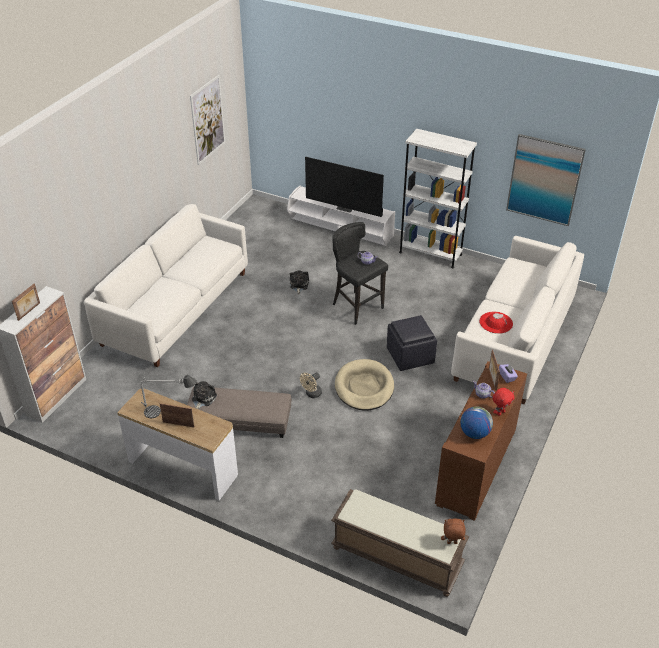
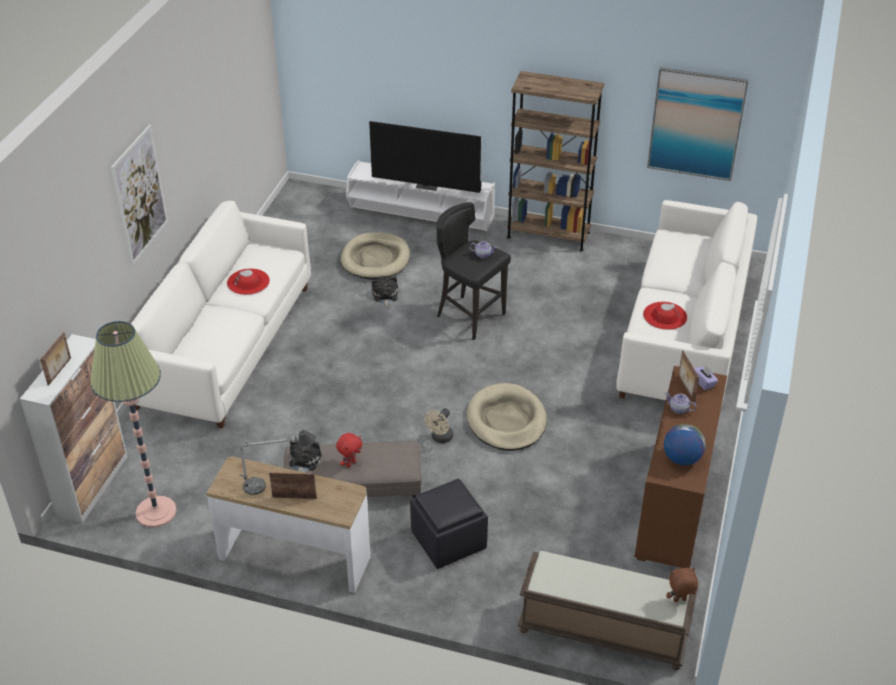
camera: 10 degrees left, 0 degrees up
(95, 421) = (156, 512): none -> floor lamp
(195, 264) = (248, 282): none -> red hat
(208, 120) = (236, 83): picture -> picture (140, 195)
(299, 258) = (375, 259): none -> beige dog bed
(409, 356) = (555, 372): black ottoman -> black ottoman (447, 540)
(430, 253) = (548, 235): white bookcase -> brown bookcase
(500, 412) = (707, 429): red plush toy -> red plush toy (350, 463)

